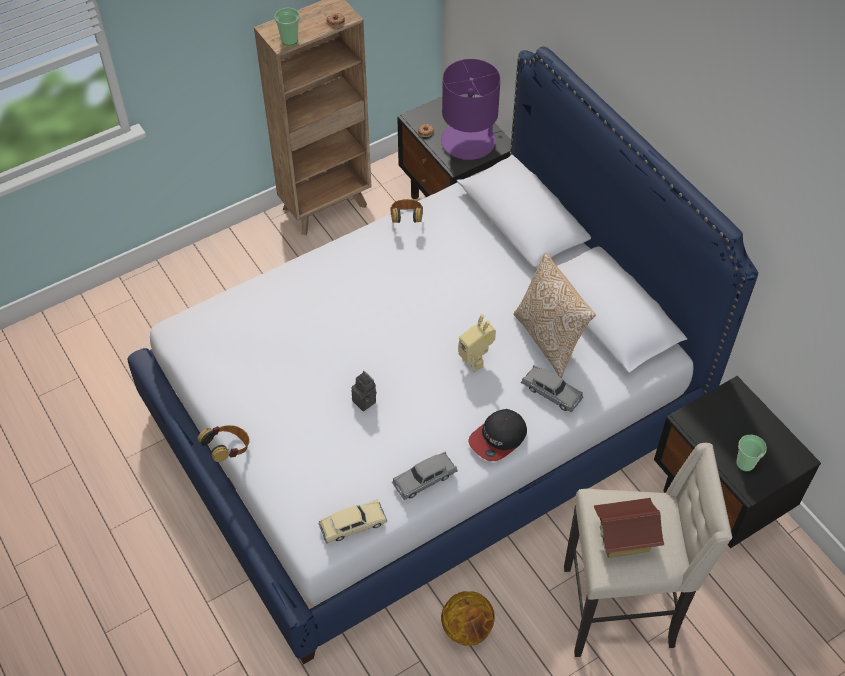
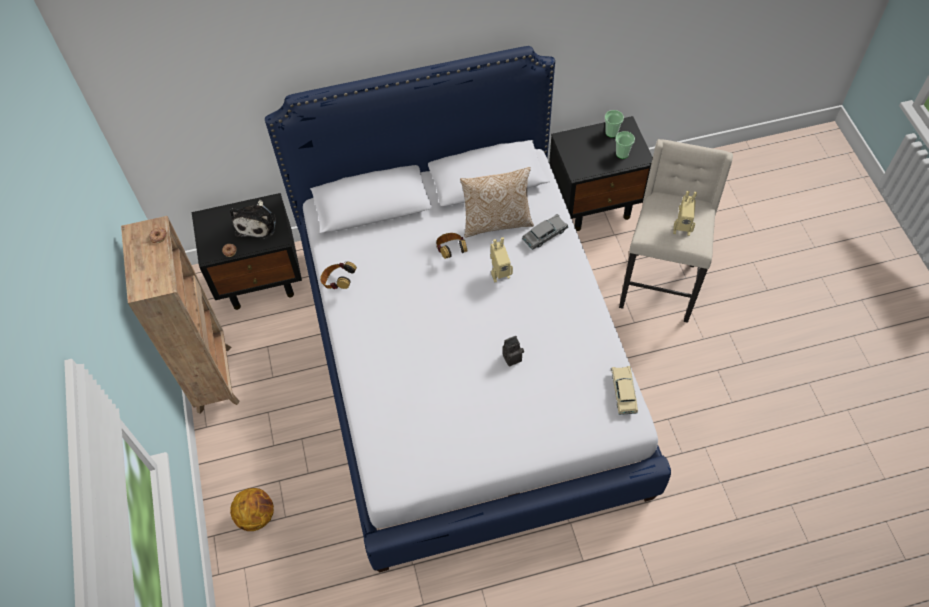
camera: 70 degrees left, 5 degrees up
(228, 450) = (528, 468): headphones -> headphones (451, 251)
(289, 40) = (163, 277): cup -> cup (611, 132)
(425, 480) = (596, 335): grey toy car -> none
(468, 628) = (651, 381): basketball -> basketball (256, 515)
(469, 141) = (257, 223): purple table lamp -> plush toy
(498, 438) = (574, 279): cap -> none
(624, 540) = (681, 228): toy house -> toy robot

